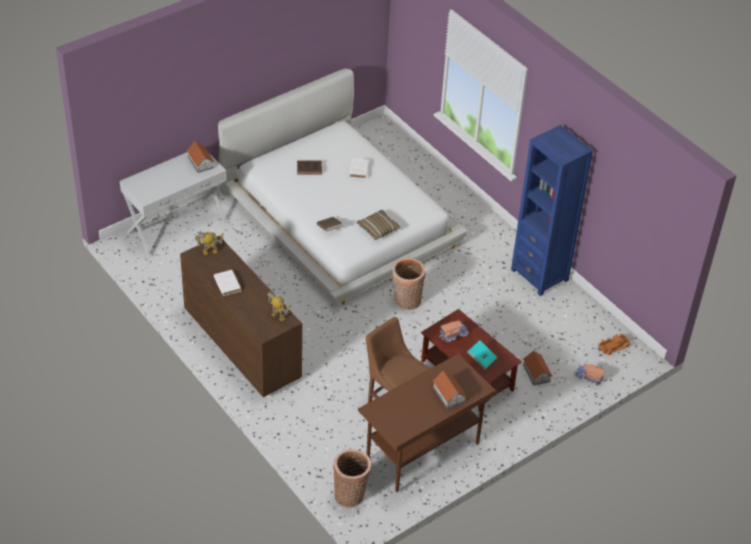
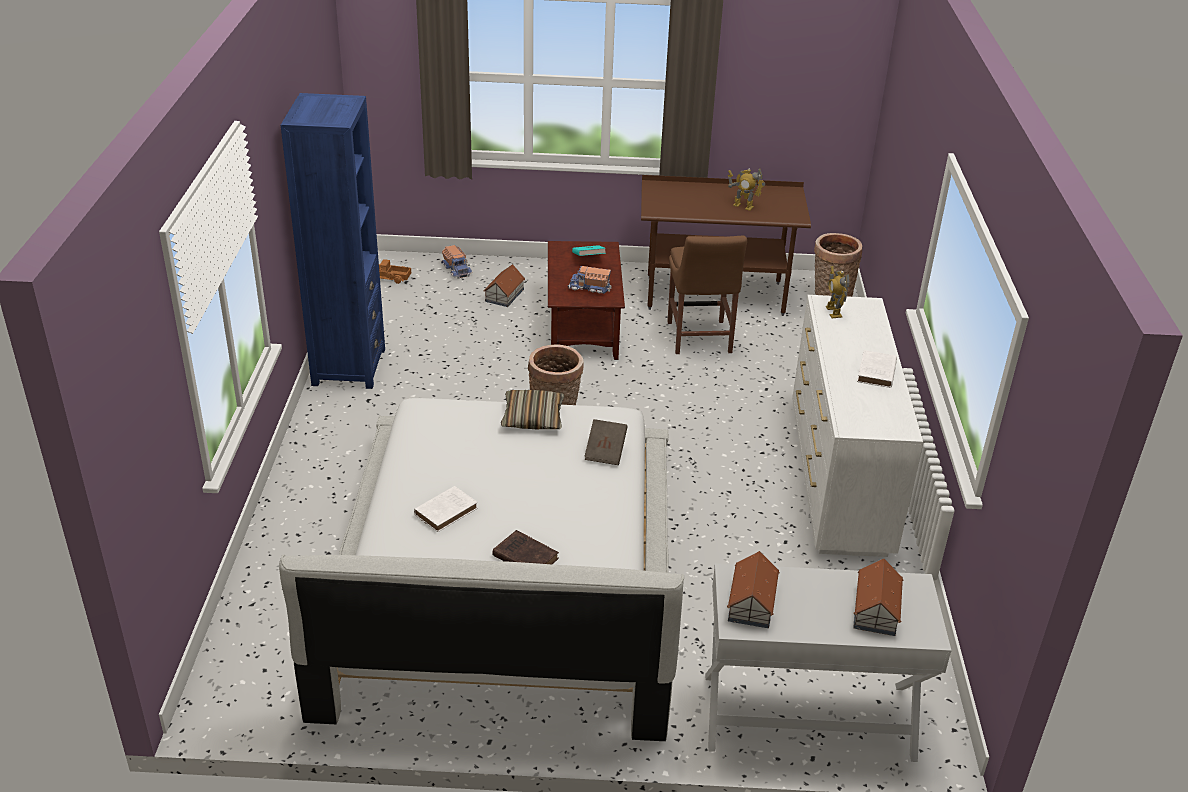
camera: 140 degrees left, 10 degrees down
(210, 252) = (870, 421): toy robot -> toy robot (743, 206)
(242, 345) = (838, 479): brown dresser -> white dresser
(448, 394) = (696, 196): toy house -> toy house (875, 610)

